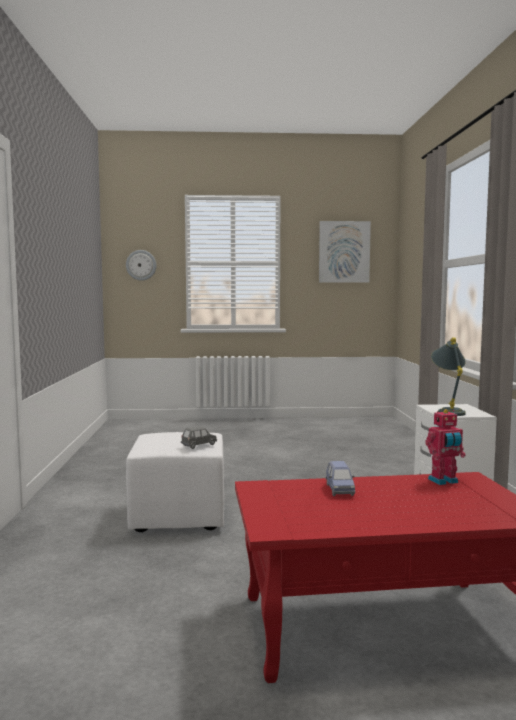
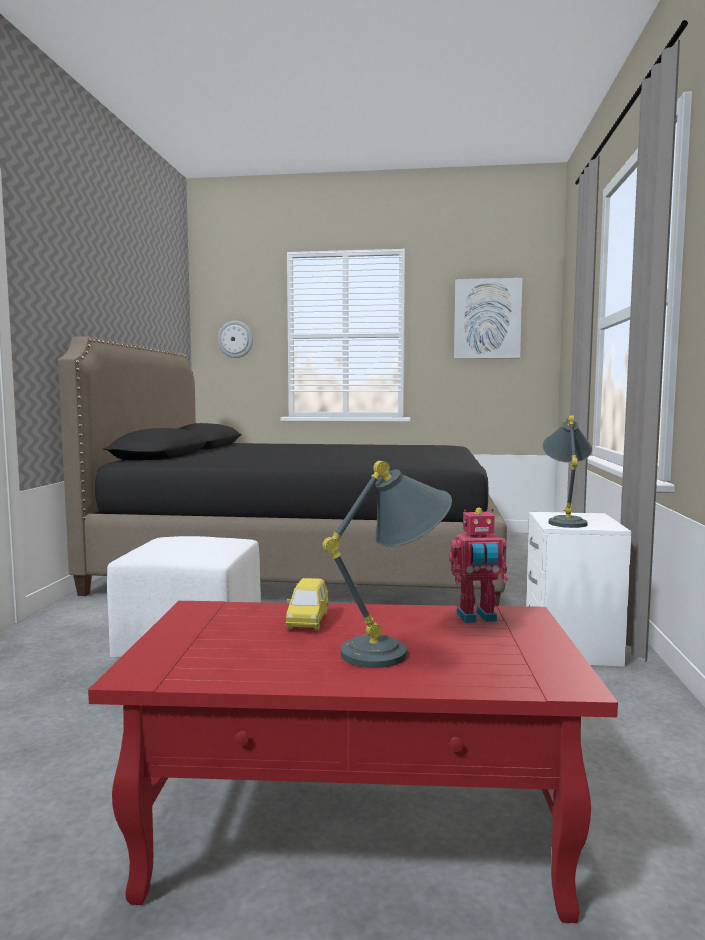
camera: 10 degrees right, 0 degrees up
(199, 445) = (204, 553): grey toy car -> none
(224, 449) = (307, 564): none -> black bed
(339, 490) = (308, 621): blue toy car -> yellow toy car
(415, 505) = (396, 650): none -> grey table lamp

